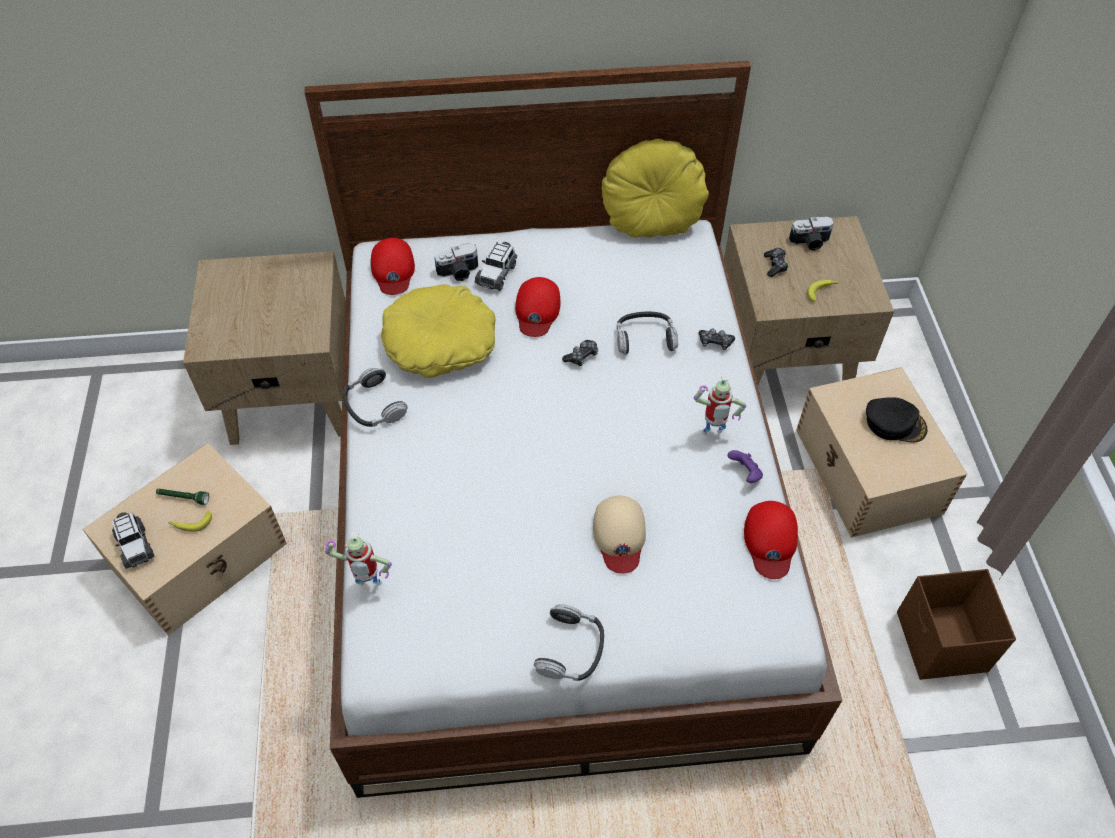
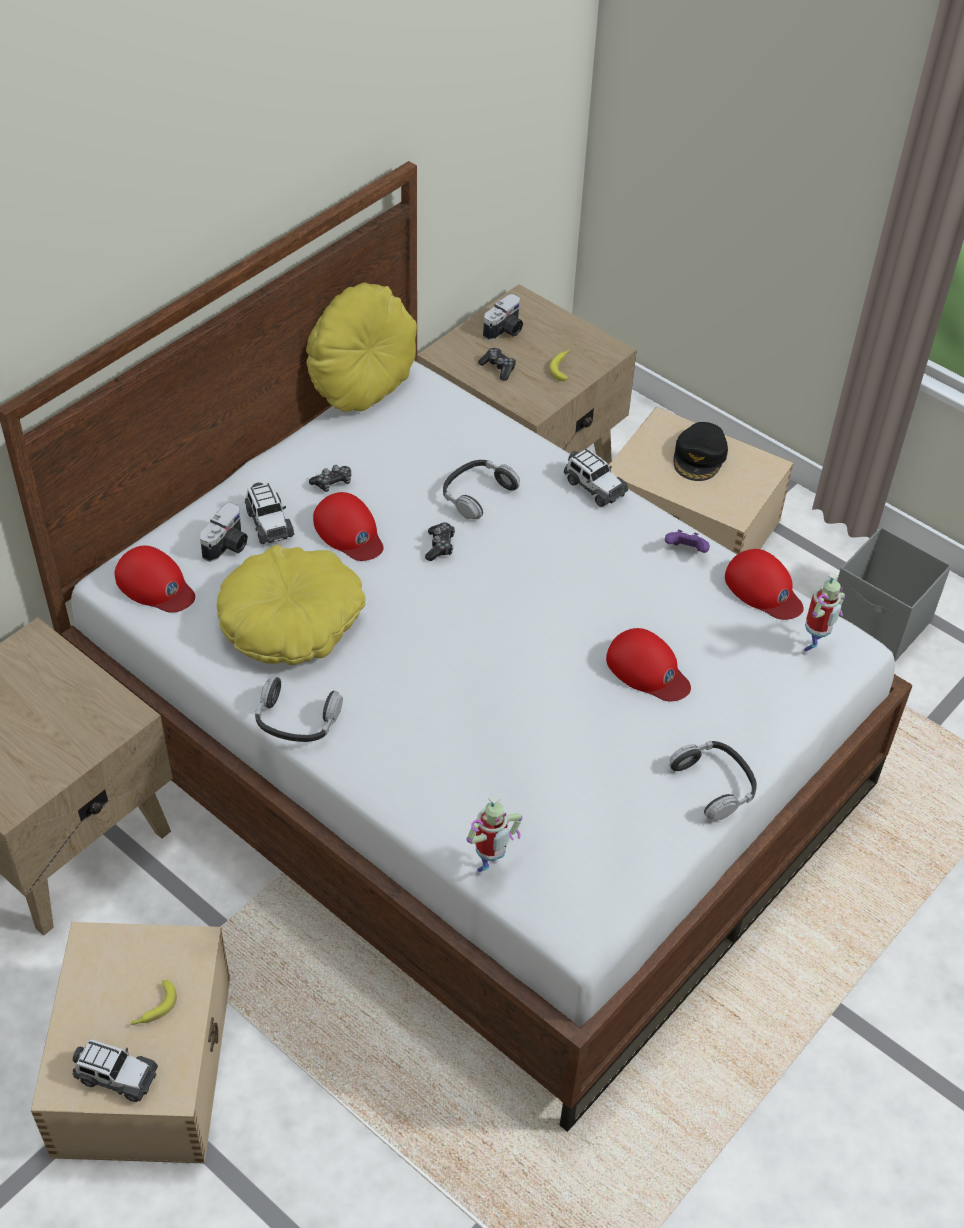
camera: 45 degrees left, 5 degrees down
(183, 498) = (113, 992): green flashlight -> none
(619, 535) = (647, 670): beige cap -> red cap
(712, 434) = (626, 538): toy robot -> toy robot (812, 649)
(715, 342) = (541, 460): game controller -> game controller (332, 483)
(731, 384) = (594, 487): none -> toy car
(894, 423) = (700, 457): black cap -> black cap turned 135 degrees clockwise
(940, 643) = (879, 624): brown storage box -> grey storage box

